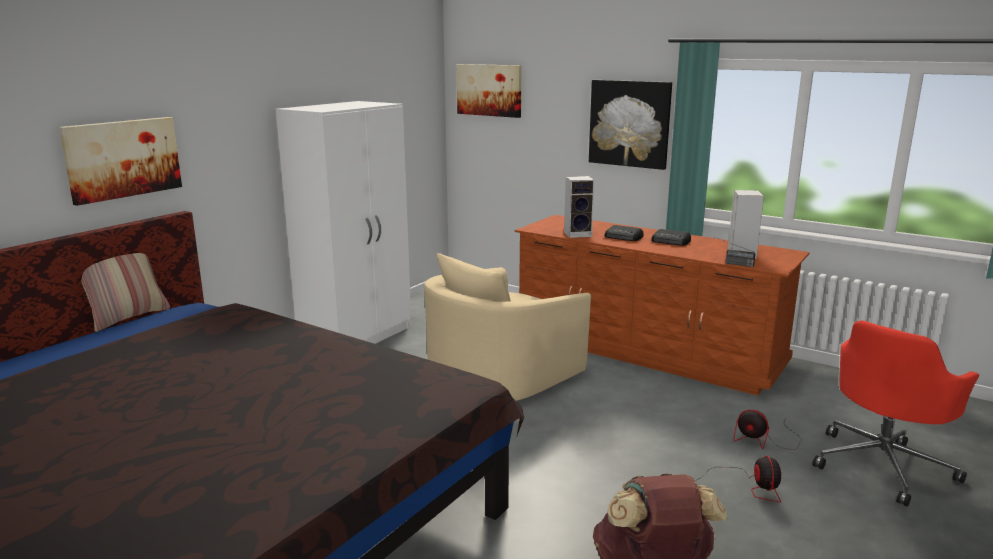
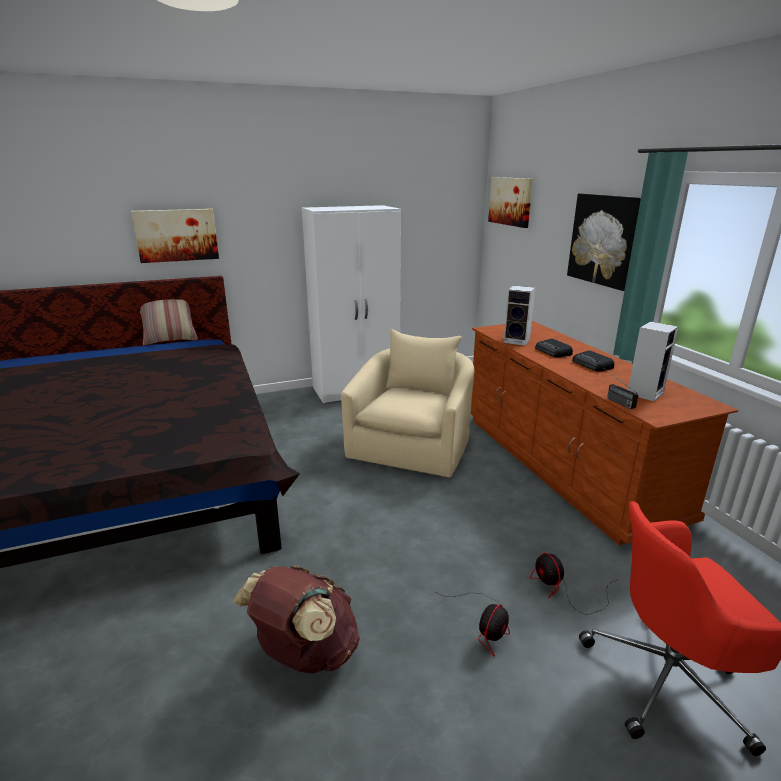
camera: 35 degrees right, 5 degrees up
(499, 374) = (413, 445): beige armchair -> beige armchair turned 120 degrees clockwise

